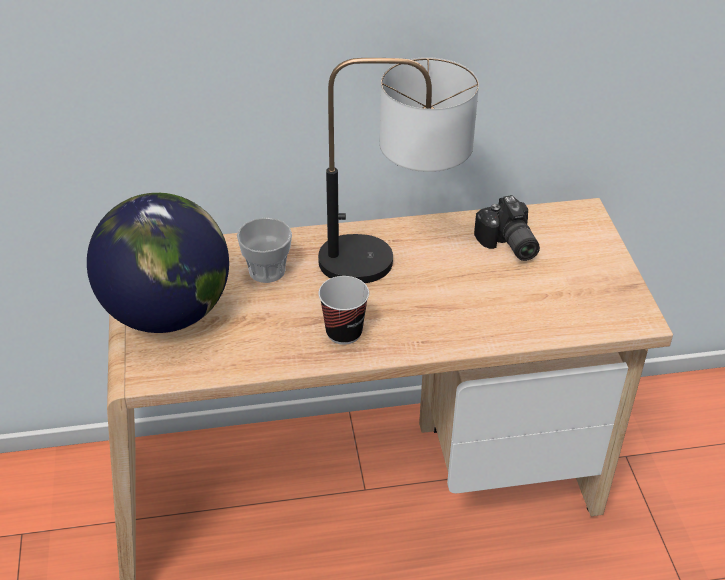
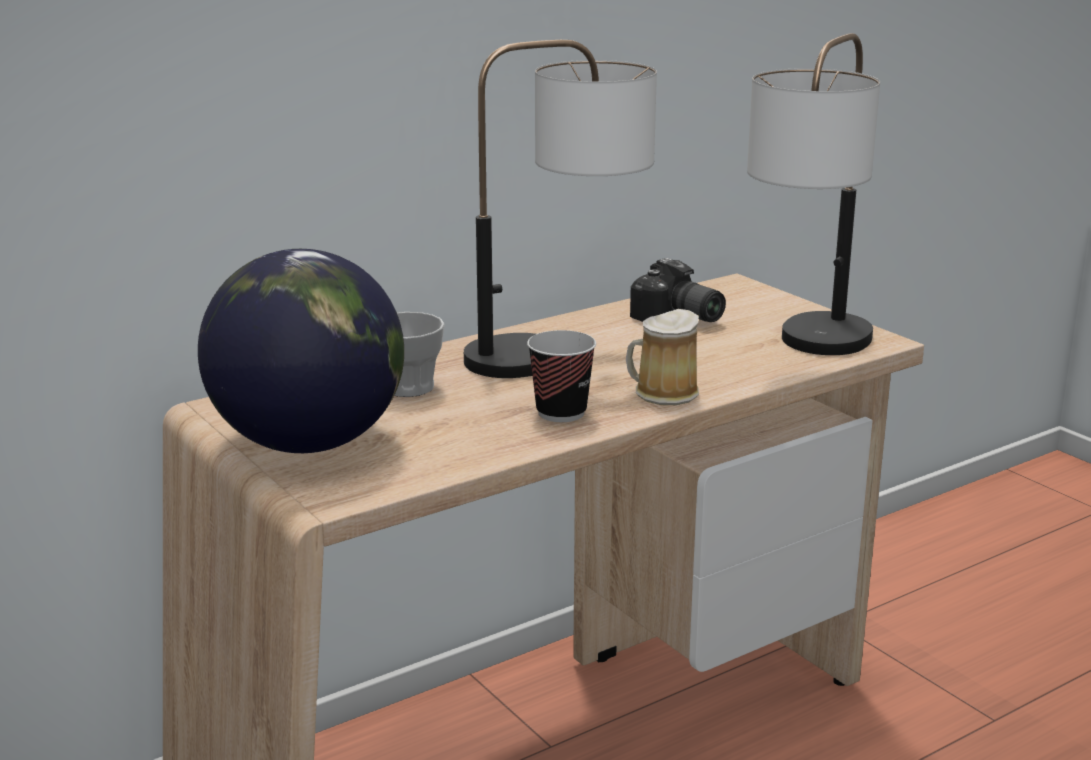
camera: 25 degrees left, 20 degrees down
(428, 332) = (662, 393): none -> mug
(571, 318) = (808, 353): none -> table lamp

